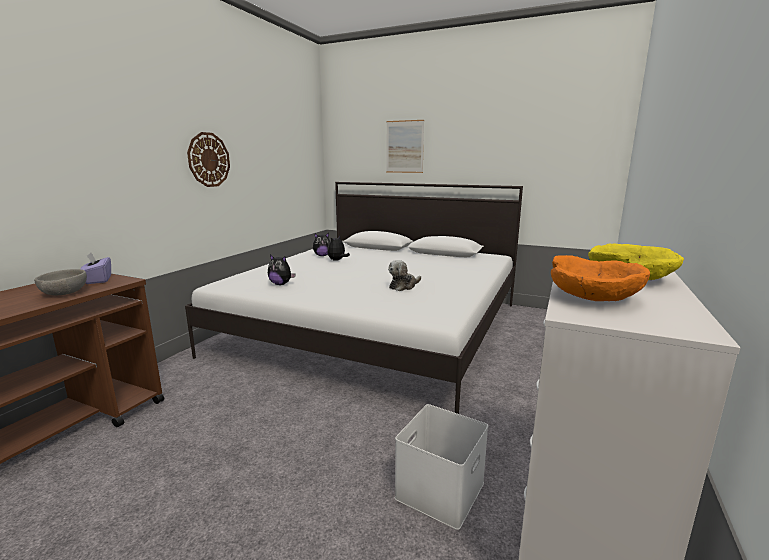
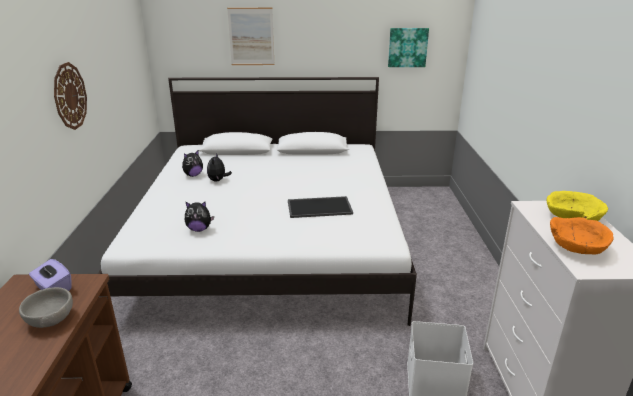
camera: 25 degrees left, 10 degrees up
(403, 286) = (320, 207): plush toy -> tray
(556, 156) = (407, 47): none -> picture

